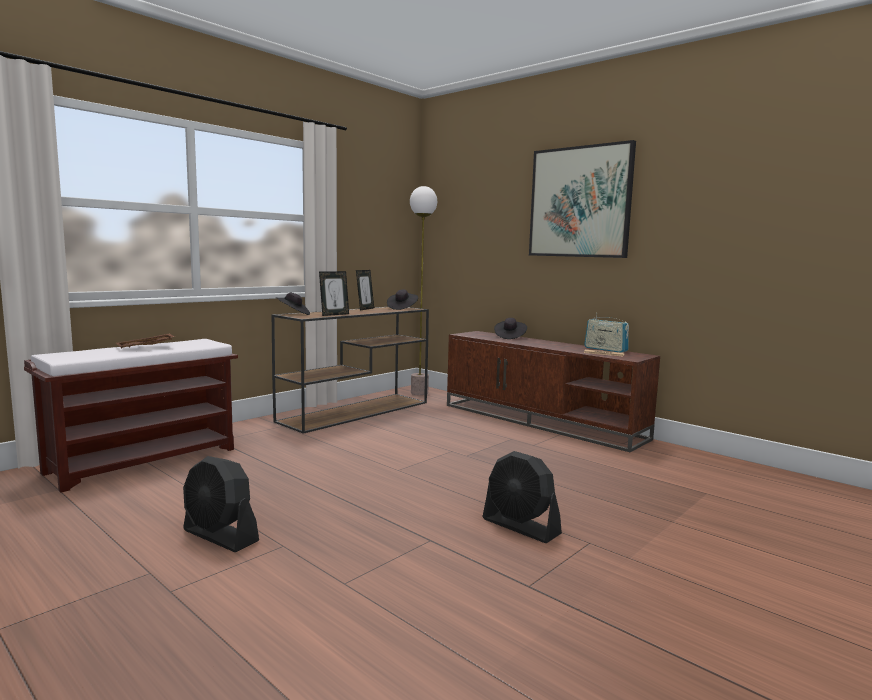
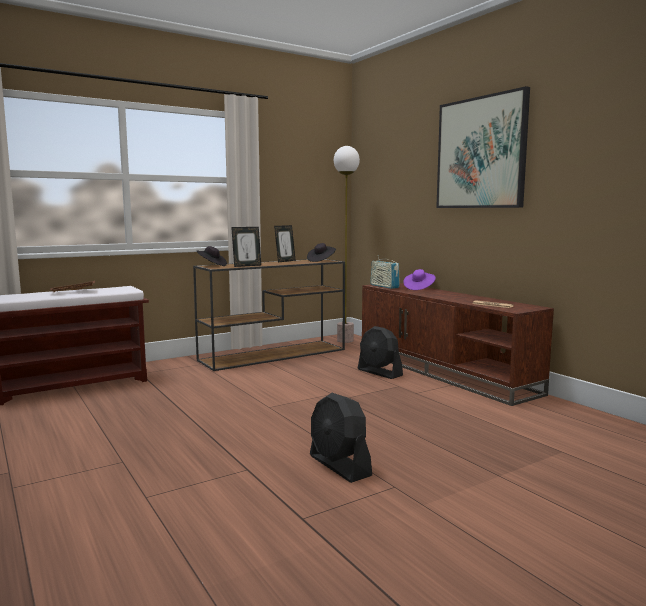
camera: 15 degrees right, 0 degrees up
(220, 536) = (81, 449): black fan -> black fan (379, 372)
(509, 337) = (418, 288): black hat -> purple hat
(605, 349) = (501, 301): radio -> radio (384, 286)

